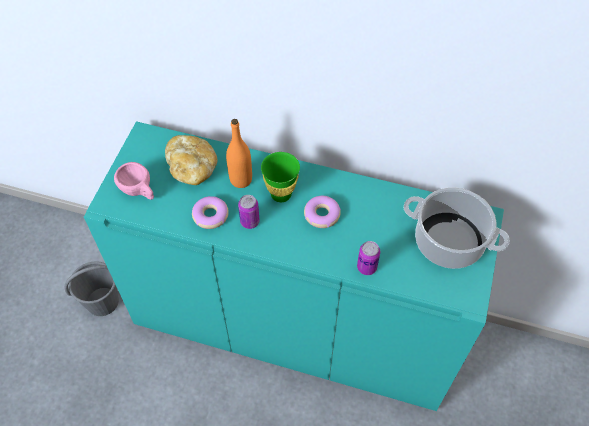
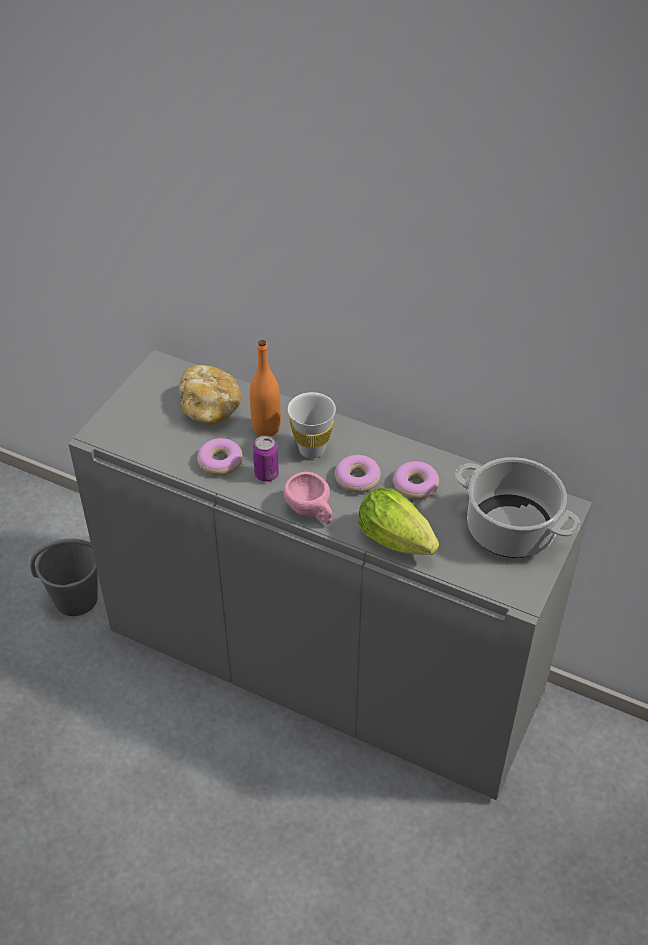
camera: 10 degrees right, 10 degrees down
(139, 191) = (140, 424): pink cup -> pink cup (311, 511)
(281, 194) = (312, 450): green cup -> white cup
(294, 323) = (324, 662): turquoise cabinet -> grey cabinet
(366, 267) = (399, 543): can -> lettuce
(368, 214) = (415, 485): none -> donut

